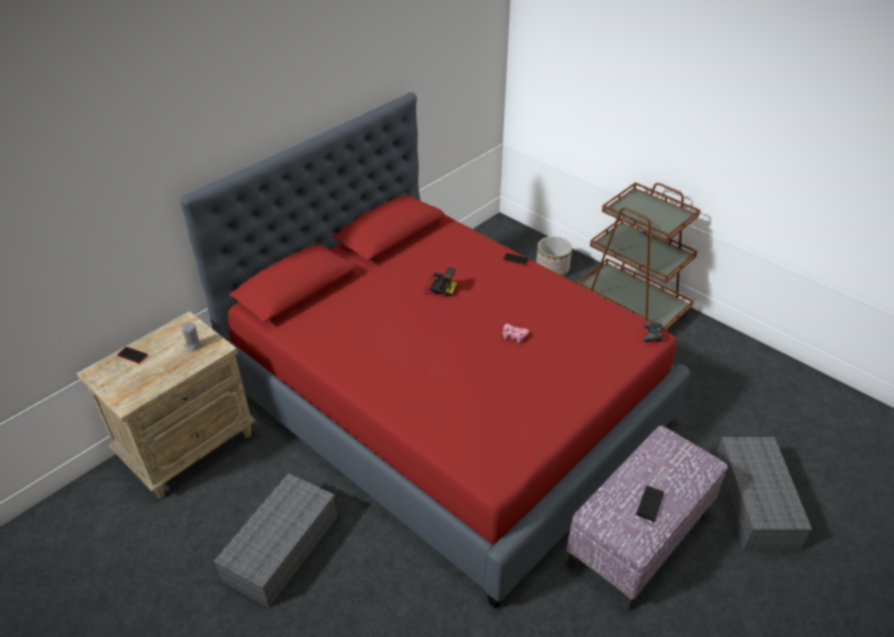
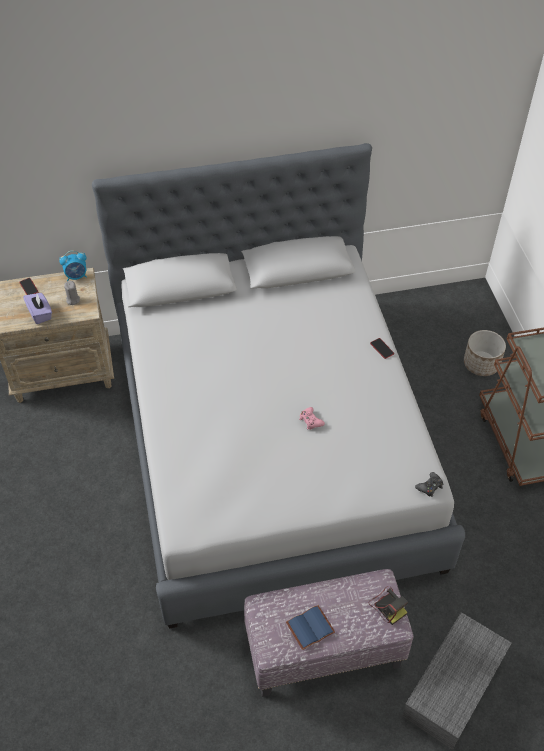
camera: 35 degrees right, 10 degrees up
(167, 372) = (40, 314): none -> purple tissue box
(179, 324) = (77, 276): none -> alarm clock
(281, 546) = (66, 487): grey storage box -> none
(439, 288) = (291, 343): camera -> camera (388, 606)
(446, 405) = (272, 444): red bed -> grey bed
(650, 504) = (310, 626): black game controller -> blue book

